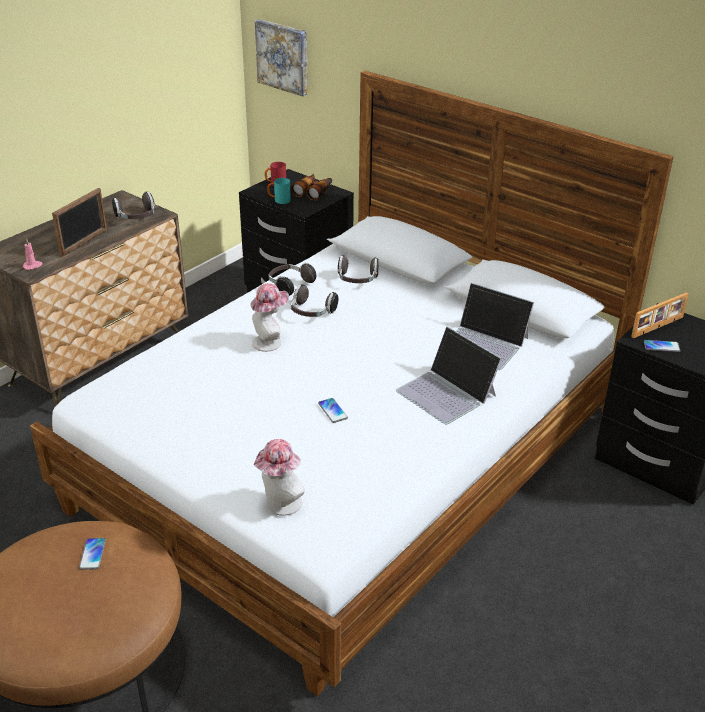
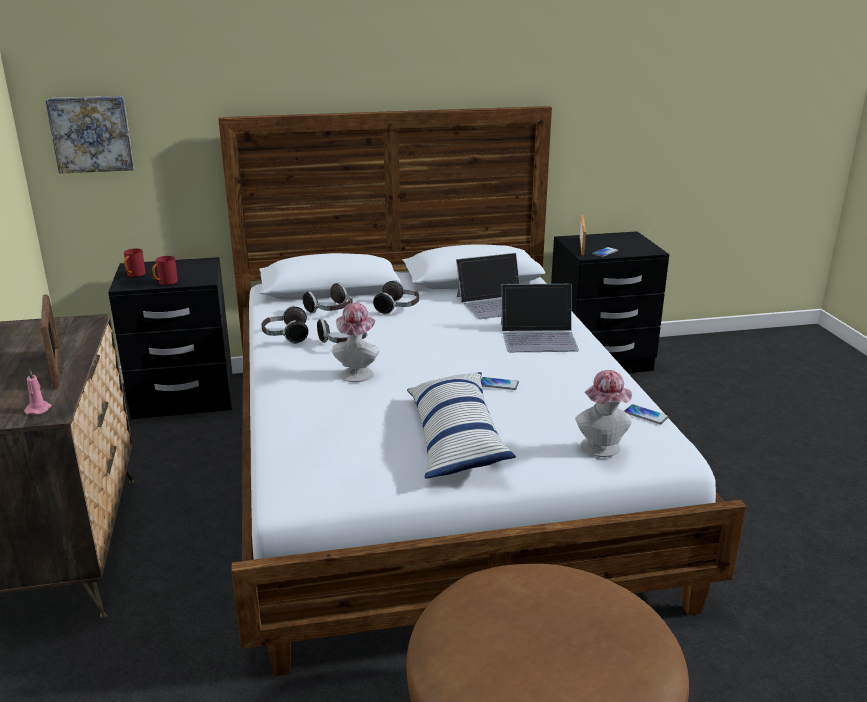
camera: 50 degrees left, 10 degrees down
(92, 554) = (513, 602): phone -> phone (646, 415)
(136, 217) = (71, 331): headphones -> headphones (398, 308)
(223, 429) = (455, 438): none -> pillow
(279, 201) = (165, 283): turquoise mug -> red mug
(313, 191) = (182, 267): binoculars -> none

